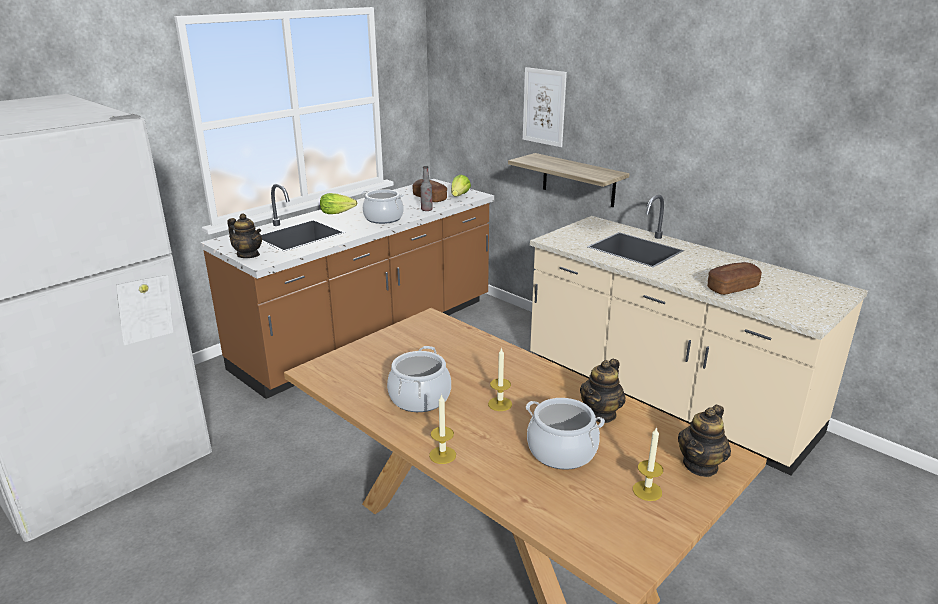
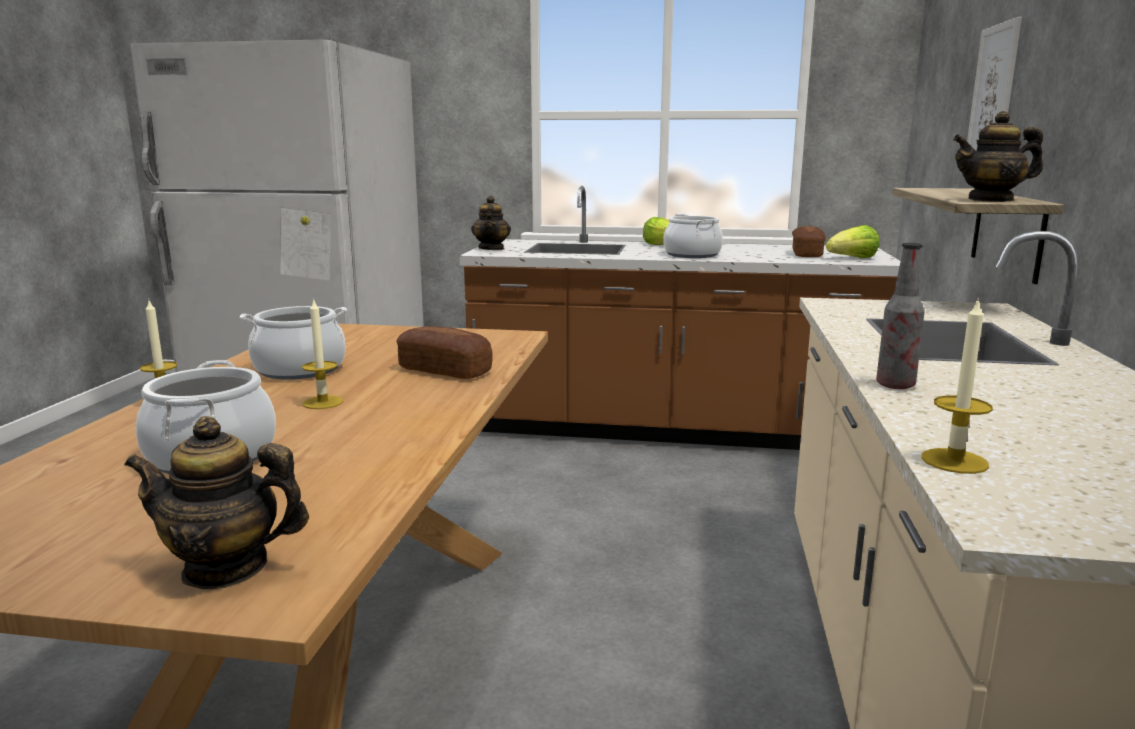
camera: 55 degrees right, 10 degrees down
(426, 210) = (765, 259): bottle -> bottle (895, 385)
(601, 413) = (354, 459): teapot -> teapot (991, 200)
(647, 491) = (110, 535): candle -> candle (954, 461)
(732, 288) = (983, 421): bread -> bread (445, 371)

